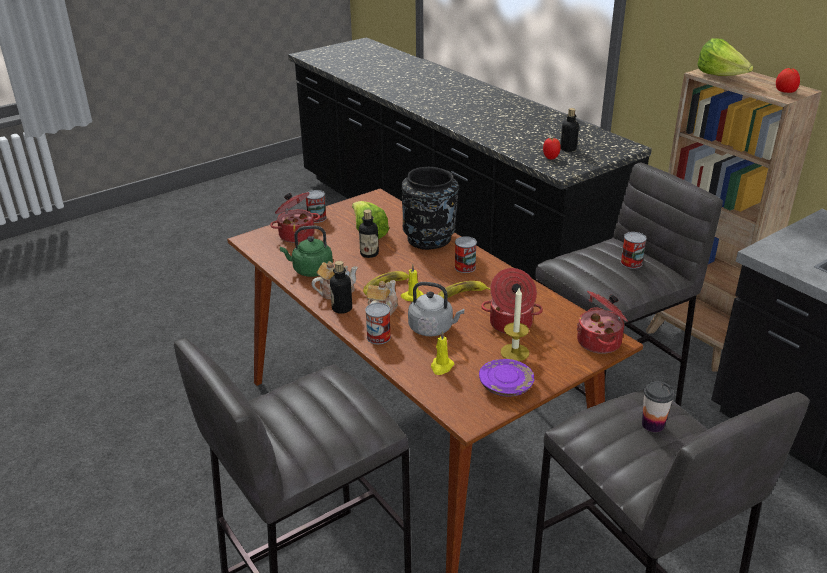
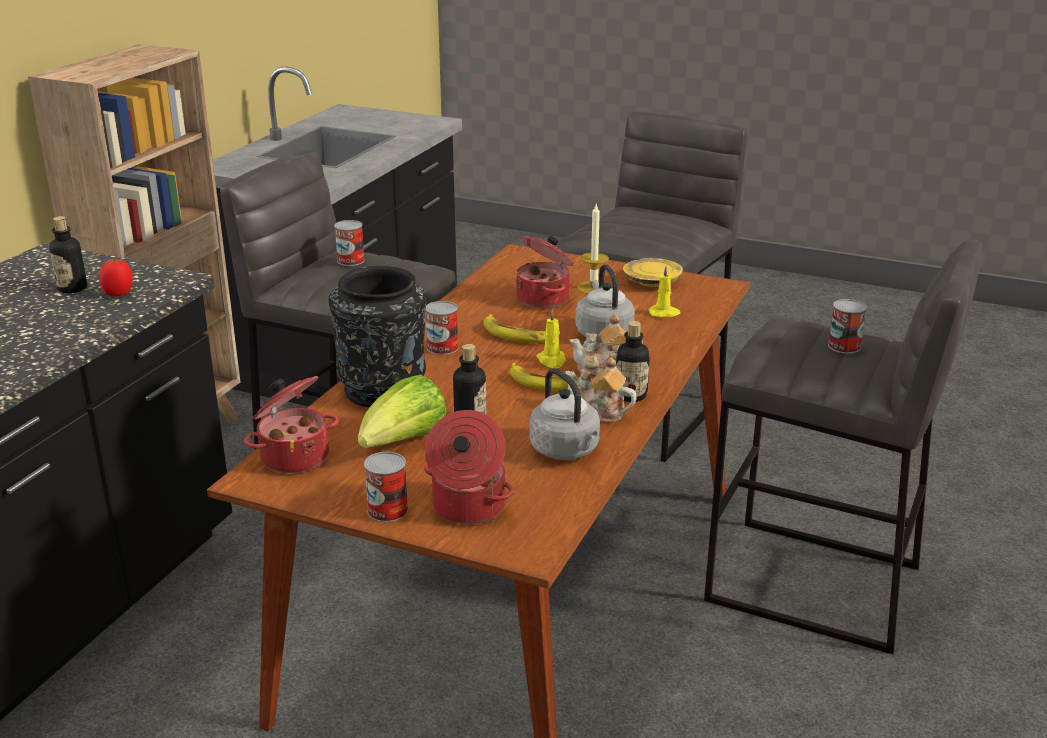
camera: 120 degrees left, 5 degrees down
(310, 270) = (566, 451): green kettle -> grey kettle
(378, 337) = (658, 357): can -> can (844, 346)
(506, 385) = (651, 281): purple plate -> yellow plate
(600, 342) = (527, 258): cooking pot -> cooking pot (294, 456)
(653, 424) = (632, 221): cup -> none
(720, 76) = (103, 71): lettuce -> none
(785, 92) = (155, 51): tomato -> none

